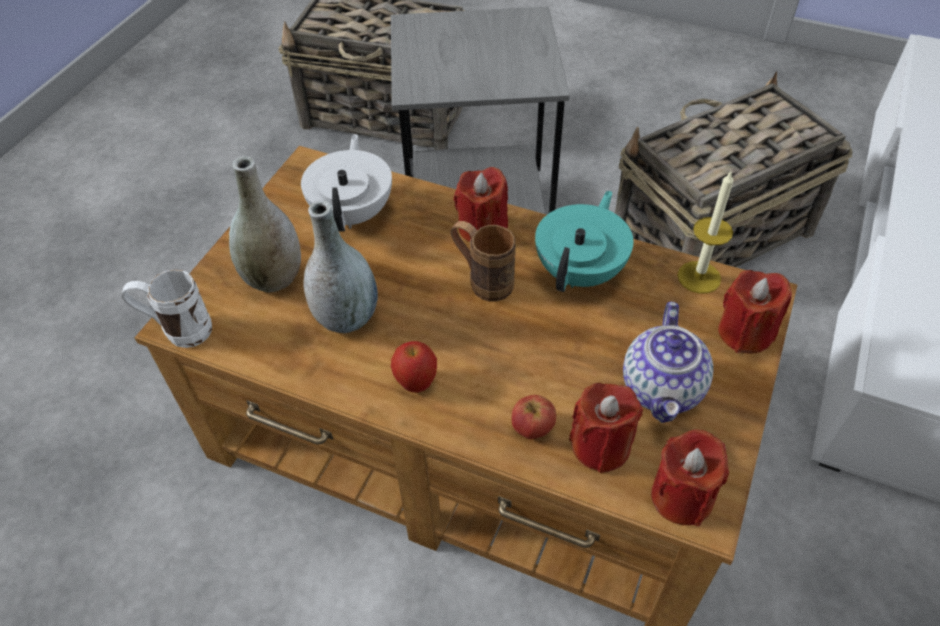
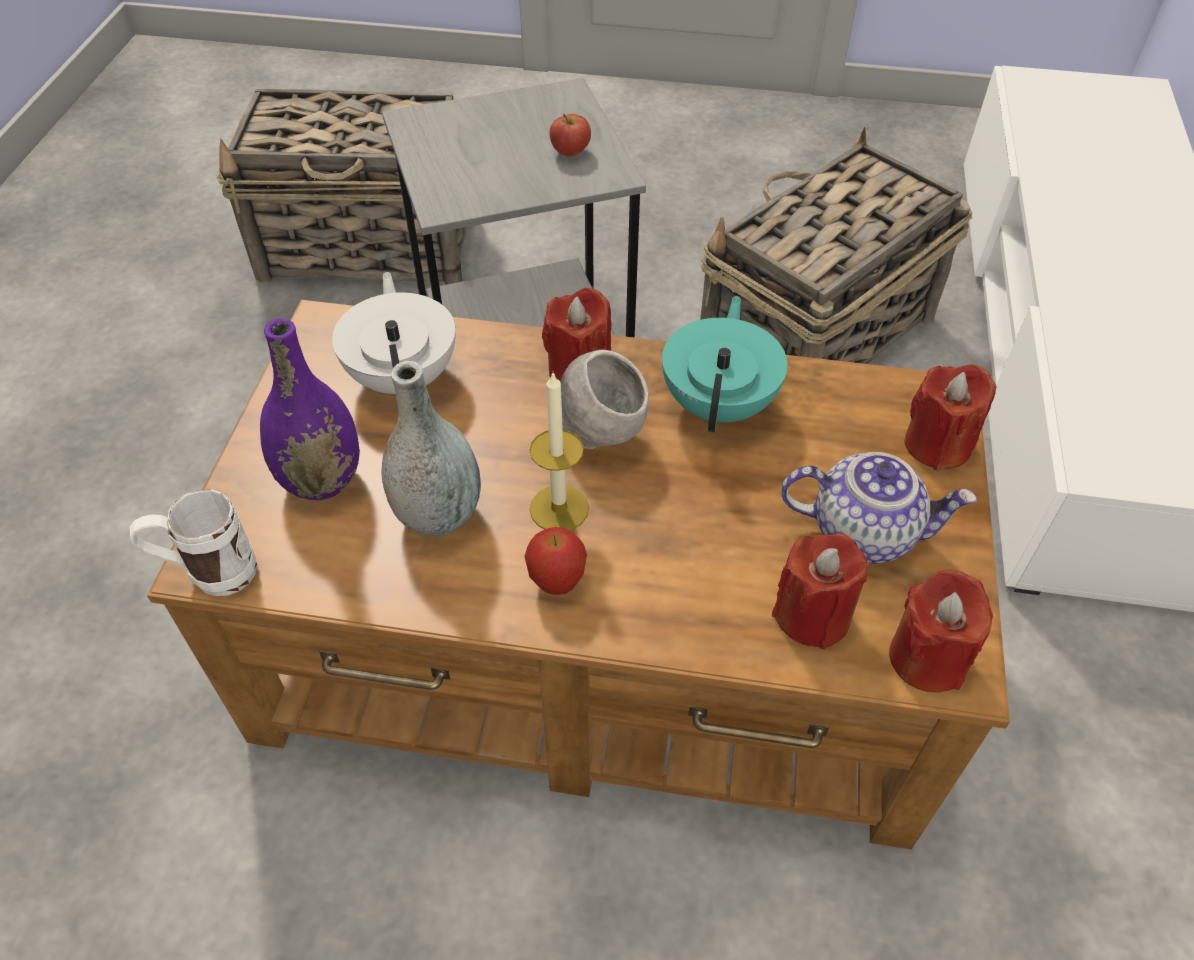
camera: 15 degrees left, 0 degrees up
(274, 278) = (322, 480): grey vase -> purple vase
(482, 281) = (601, 436): brown mug -> grey bowl
(533, 428) = (723, 611): apple -> apple (570, 152)
(663, 389) = (864, 531): teapot -> teapot turned 75 degrees counterclockwise
(699, 277) = (863, 387): candle -> candle (559, 508)

